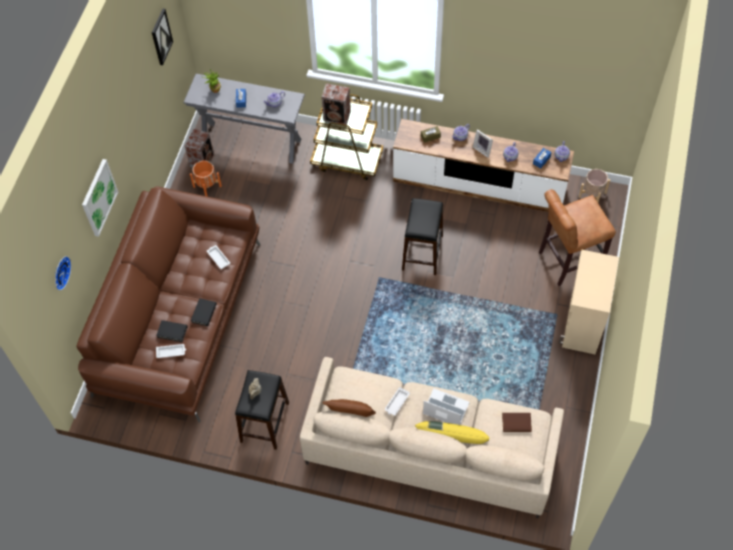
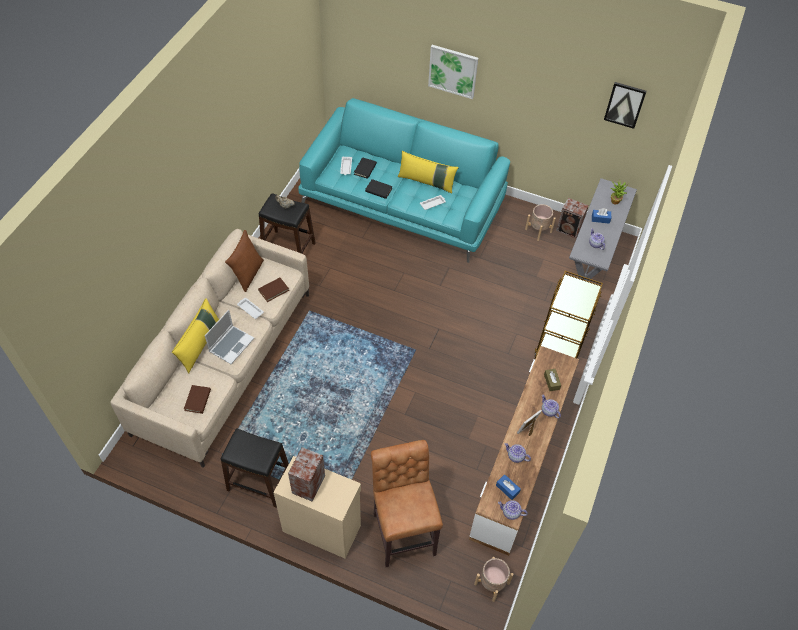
camera: 95 degrees right, 5 degrees down
(60, 272) = (377, 42): wall clock -> none
(180, 316) = (403, 202): brown sofa -> turquoise sofa
(185, 268) = (426, 182): none -> yellow pillow
(207, 186) = (538, 230): orange planter -> beige planter
(337, 116) = (574, 291): speaker -> speaker (307, 485)
(368, 385) = (273, 290): none -> brown book
(423, 252) = (438, 391): black stool -> black stool (259, 482)

